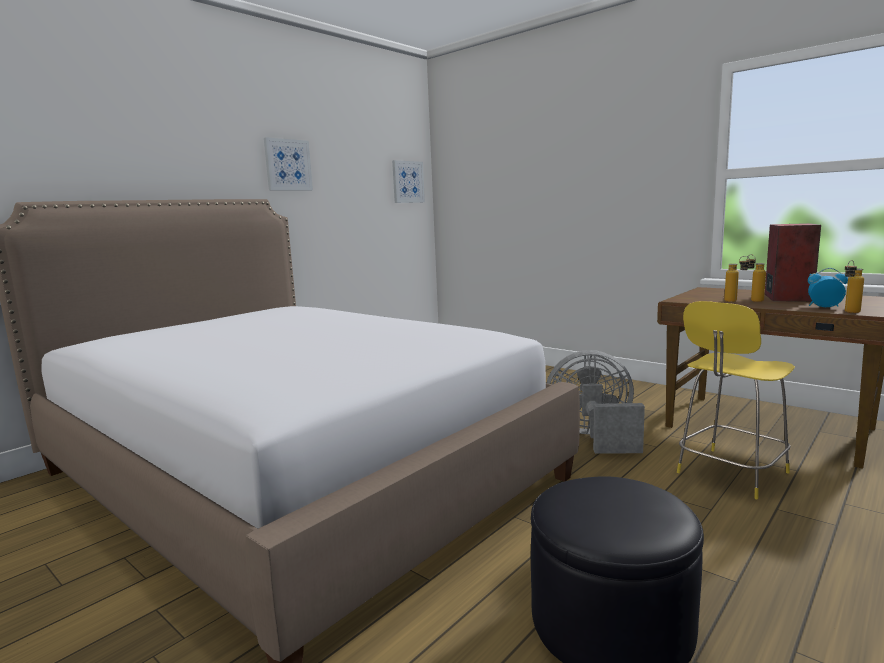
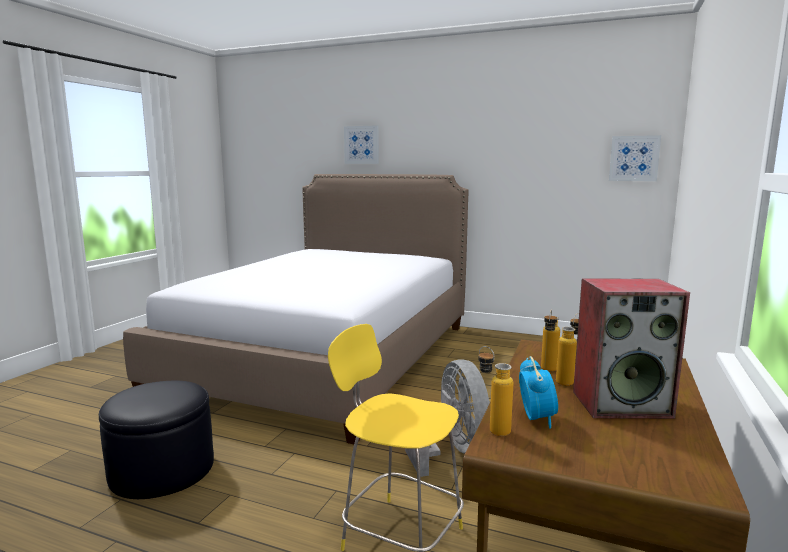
camera: 70 degrees right, 0 degrees up
(288, 165) = (484, 147): picture -> picture (361, 145)

